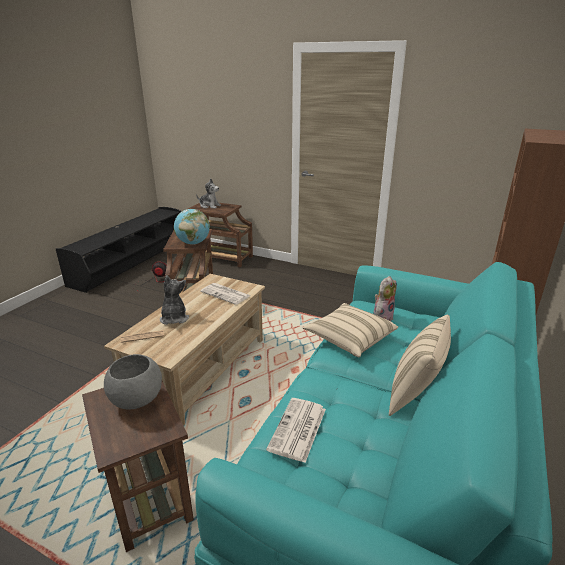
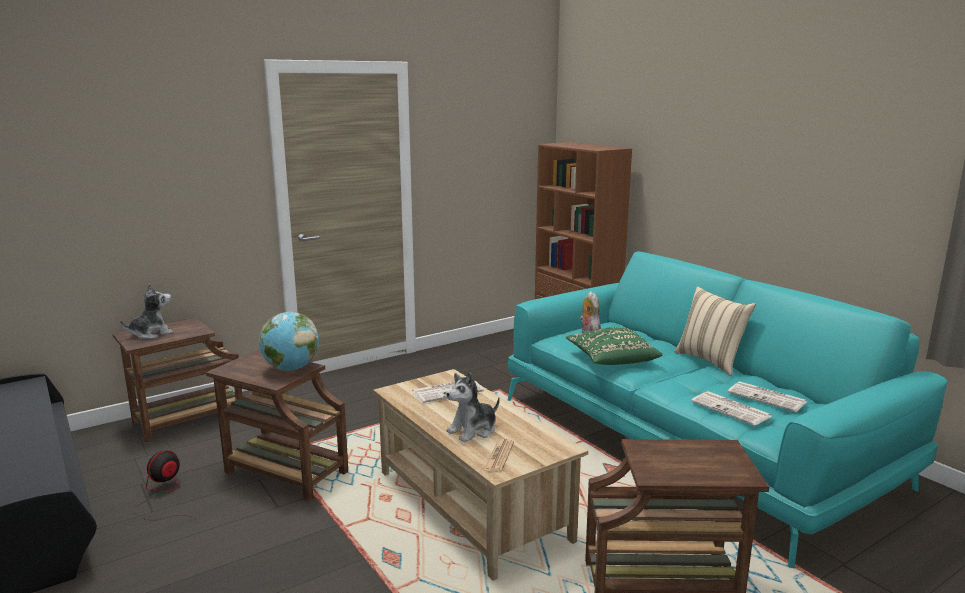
camera: 60 degrees left, 10 degrees down
(137, 400) = (671, 455): grey bowl -> none
(174, 318) = (473, 430): plush toy -> plush toy turned 60 degrees counterclockwise
(349, 339) = (611, 360): beige pillow -> green pillow
(349, 452) = (768, 397): none -> newspaper

